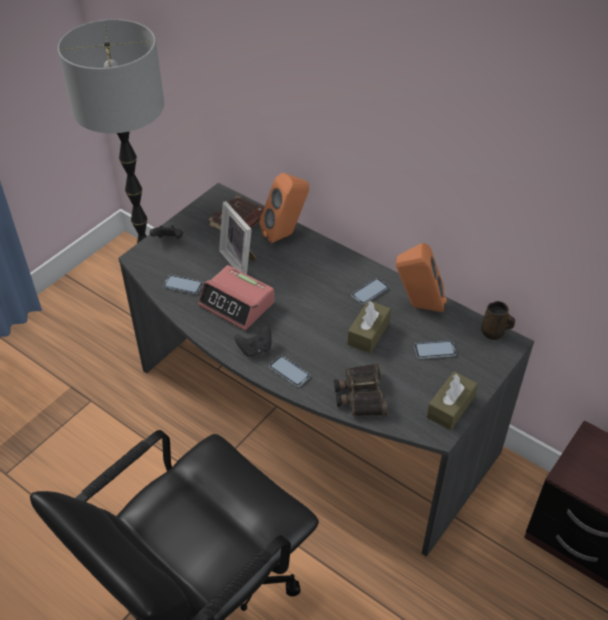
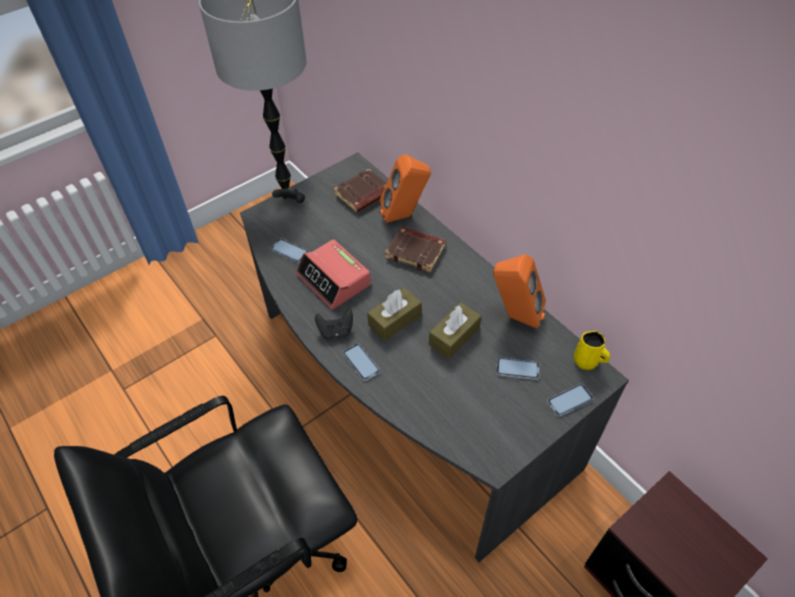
camera: 15 degrees right, 5 degrees up
(240, 261) = (352, 235): picture frame -> none
(308, 265) = (416, 252): none -> brown book
(360, 395) = (424, 403): binoculars -> none
(370, 292) = (469, 291): phone -> phone (569, 400)
(450, 407) = (515, 437): brown tissue box -> brown tissue box (394, 320)
(494, 333) = (587, 362): brown mug -> yellow mug

